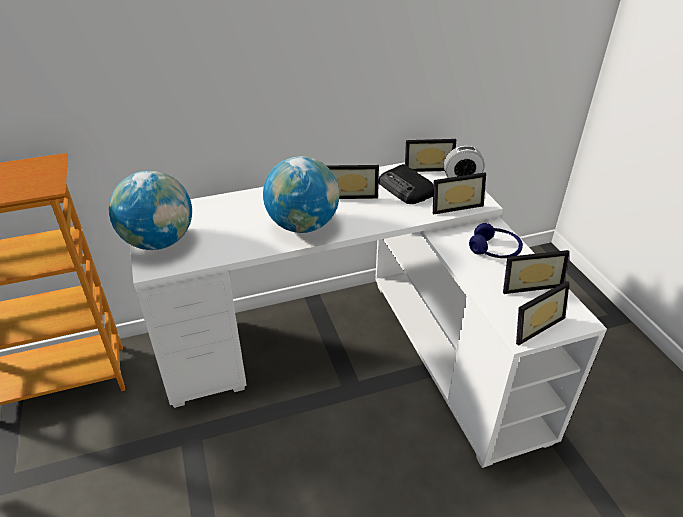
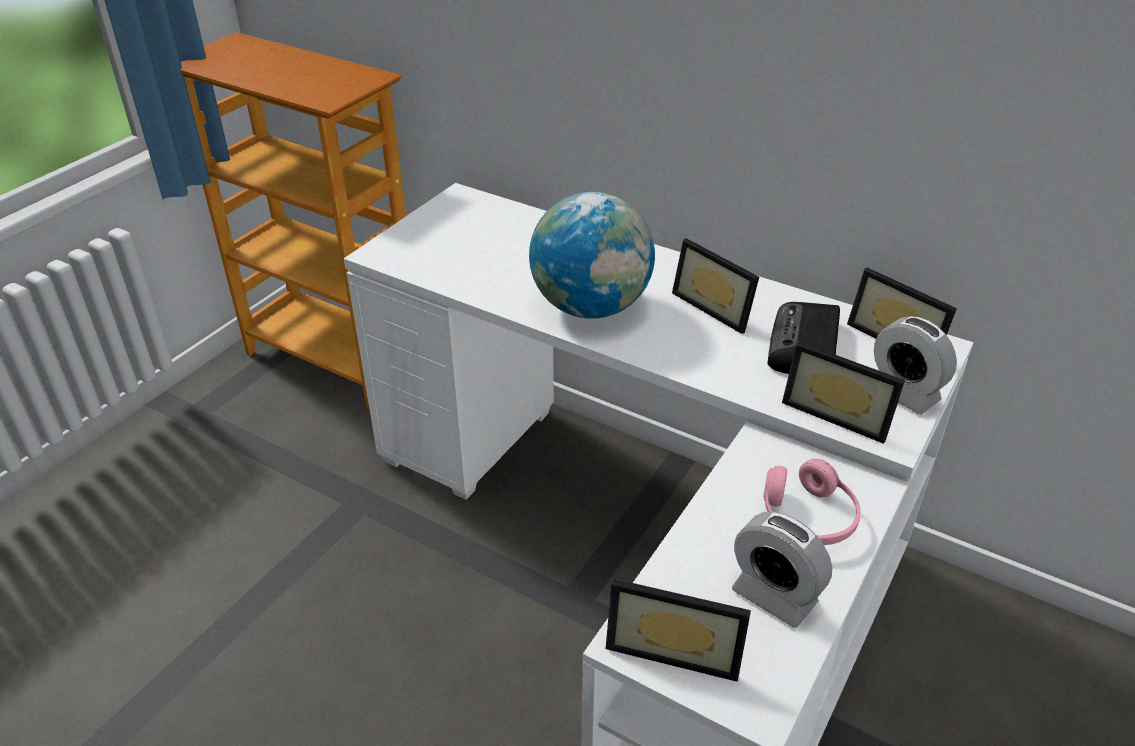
camera: 50 degrees right, 0 degrees up
(159, 242) = (427, 232): globe -> none
(494, 250) = (807, 517): blue headphones -> pink headphones
(528, 283) = (774, 596): picture frame -> alarm clock

